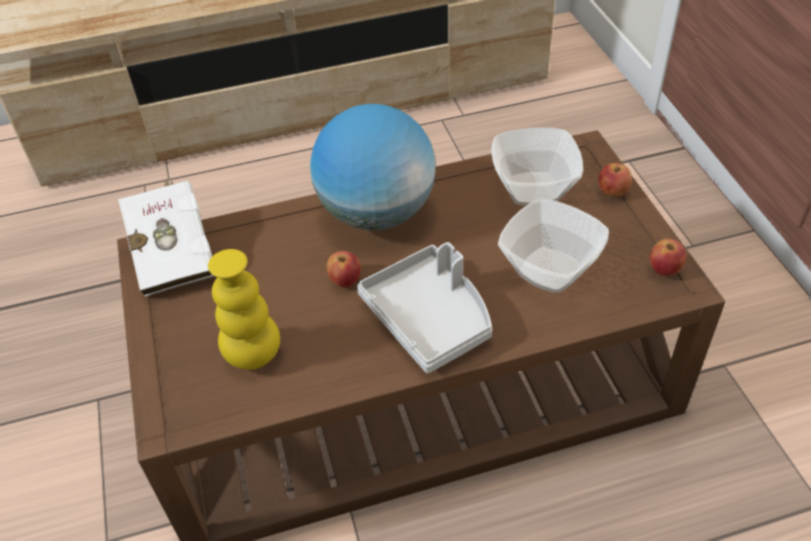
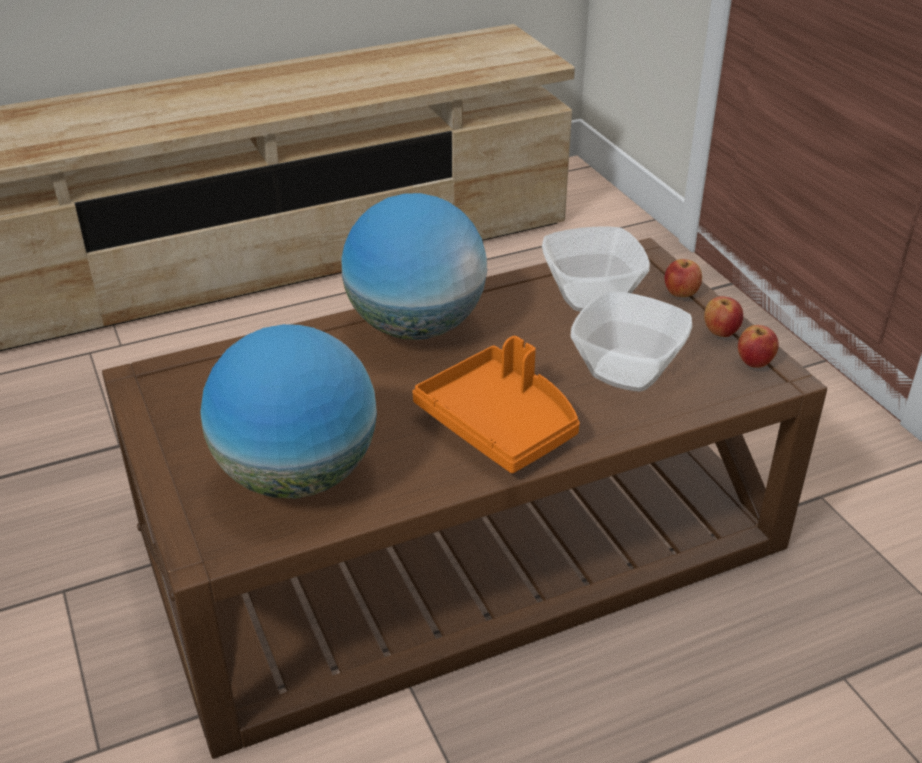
camera: 10 degrees left, 10 degrees down
(175, 254) = (178, 380): white book -> none
(253, 355) = (296, 475): yellow vase -> globe
(345, 280) = (392, 395): apple -> apple (720, 332)
(430, 318) = (500, 424): grey tray -> orange tray

